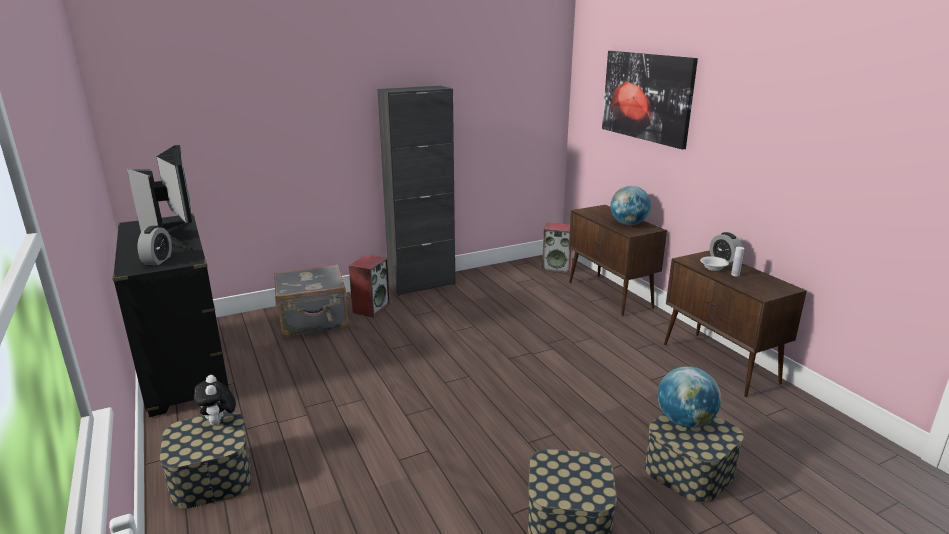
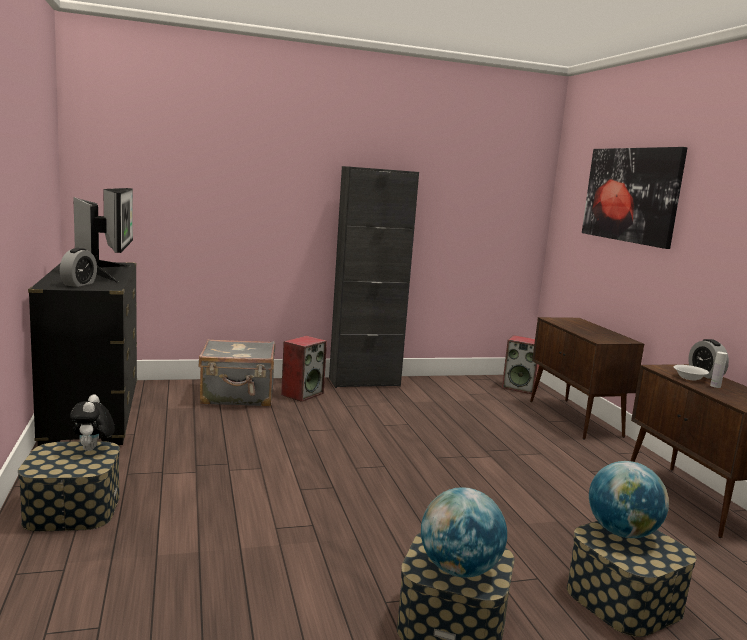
camera: 10 degrees right, 10 degrees down
(628, 224) = (600, 334): globe -> globe (459, 569)

